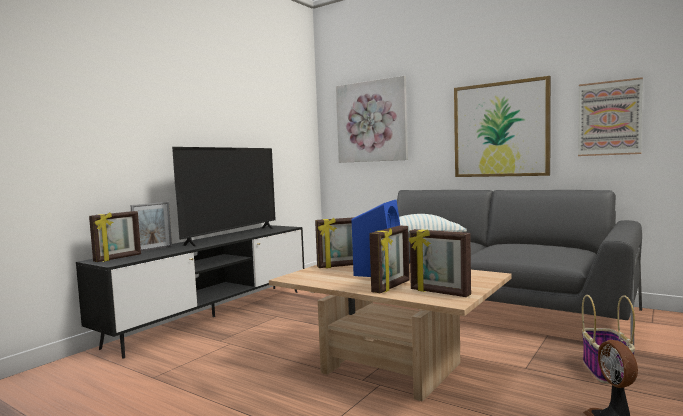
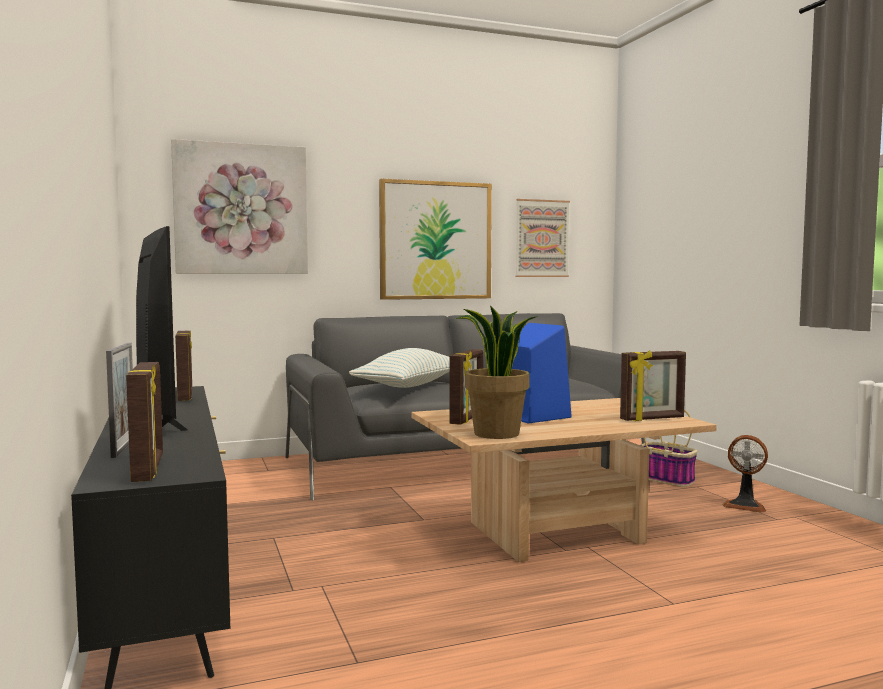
camera: 55 degrees left, 0 degrees up
(307, 277) = (496, 434): none -> potted plant
(392, 287) = (604, 423): picture frame -> picture frame (186, 396)

